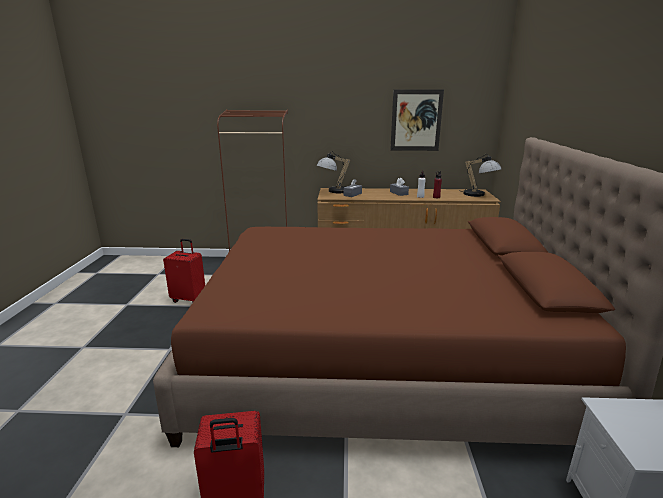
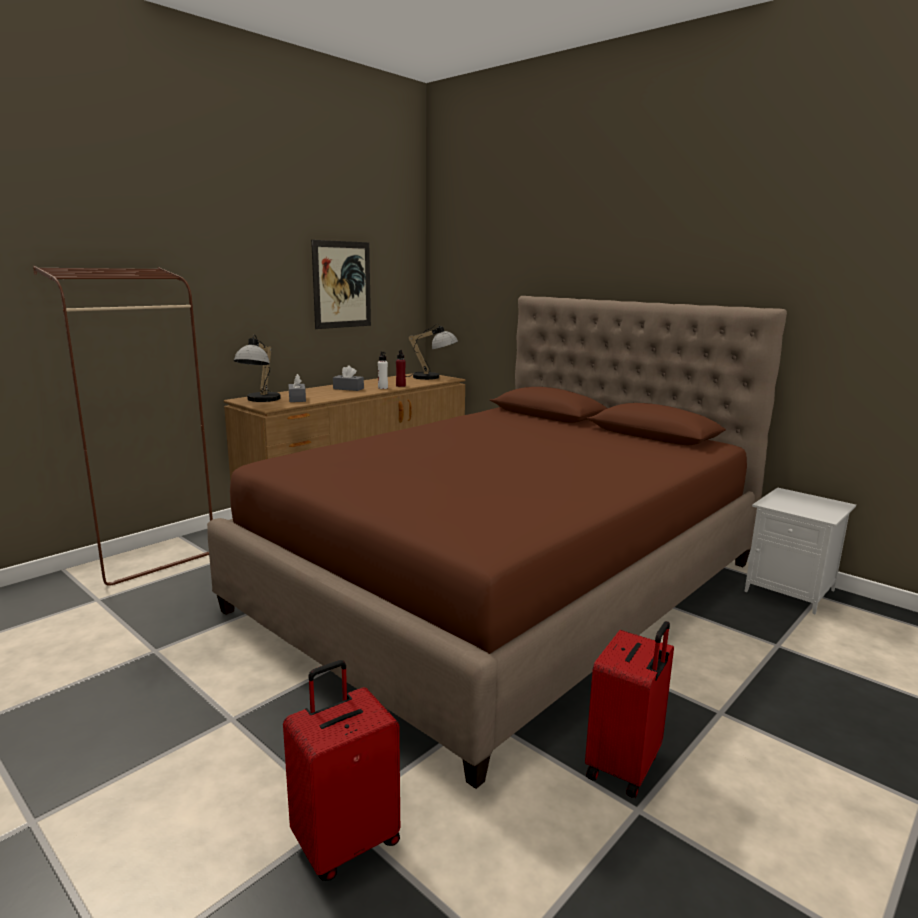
camera: 50 degrees left, 5 degrees down
(189, 299) = (112, 652): red suitcase -> red suitcase (346, 842)

